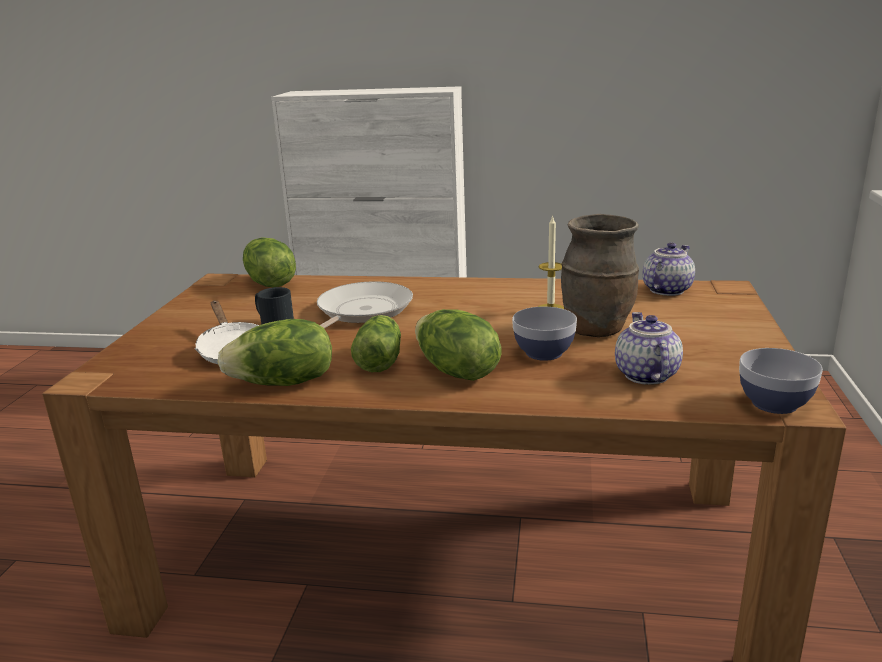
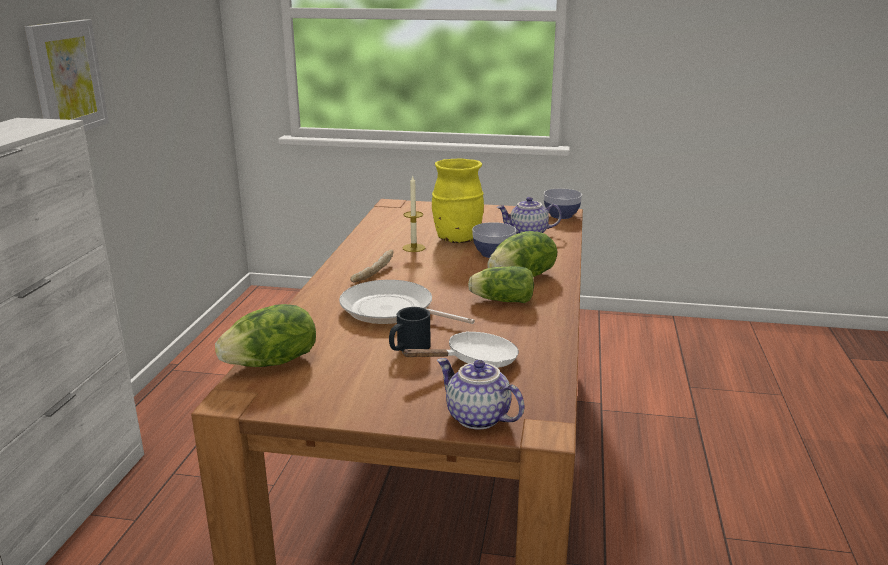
camera: 90 degrees left, 0 degrees up
(284, 383) = (544, 332): lettuce -> none
(464, 297) = (372, 272): none -> bread
(539, 63) = (66, 78): none -> picture
(596, 330) = (457, 239): brown vase -> yellow vase
(666, 290) = (388, 217): teapot -> teapot (476, 418)

